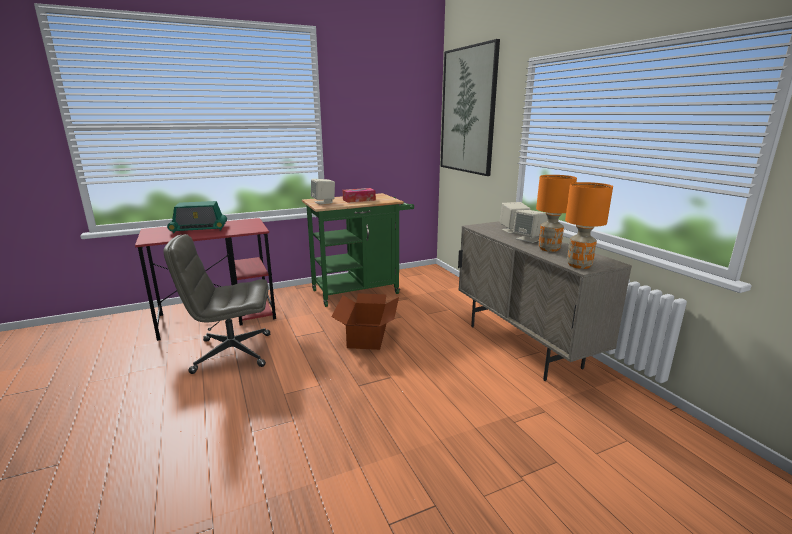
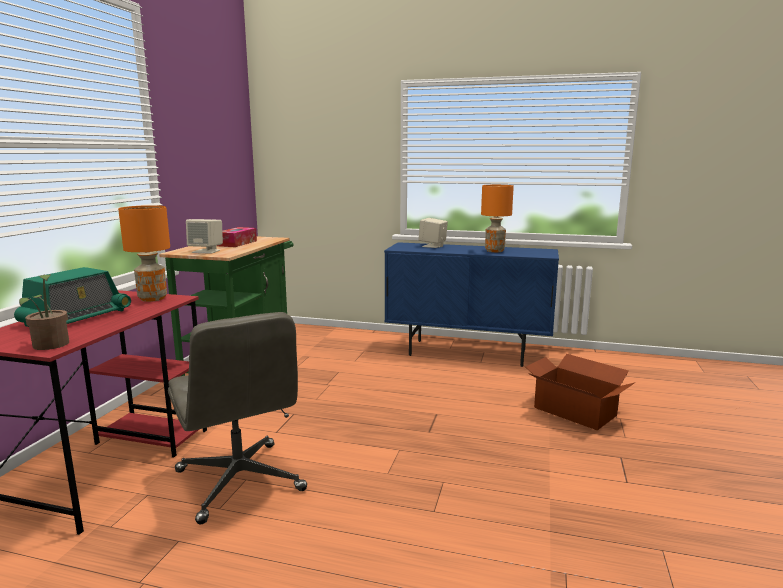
camera: 50 degrees left, 5 degrees down
(151, 239) = (50, 346): none -> potted plant
(231, 353) = (240, 481): grey office chair -> grey office chair turned 60 degrees counterclockwise
(368, 336) = (346, 397): cardboard box -> cardboard box (574, 411)
(468, 111) = (307, 131): picture -> none
(522, 346) = (468, 353): beige cabinet -> blue cabinet
(529, 239) = (462, 248): beige speaker -> none
(579, 265) = (541, 255): orange table lamp -> orange table lamp (153, 298)

